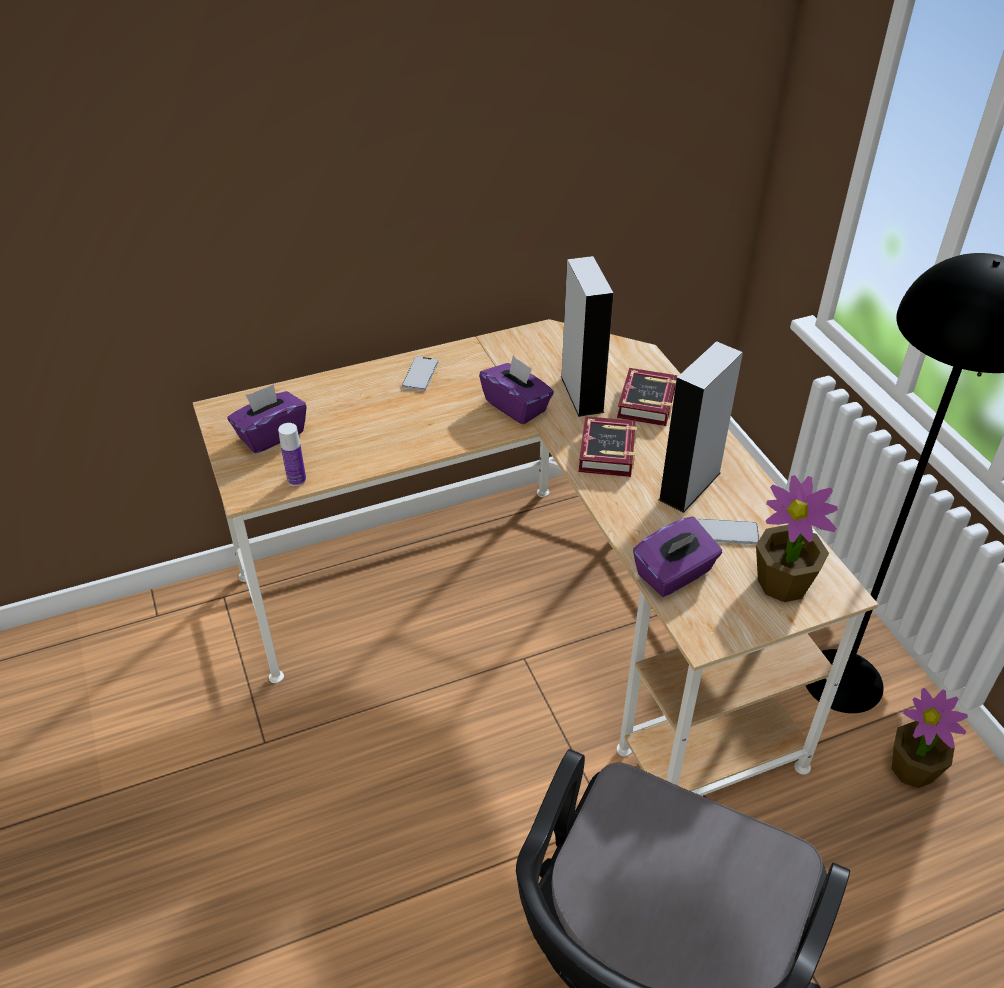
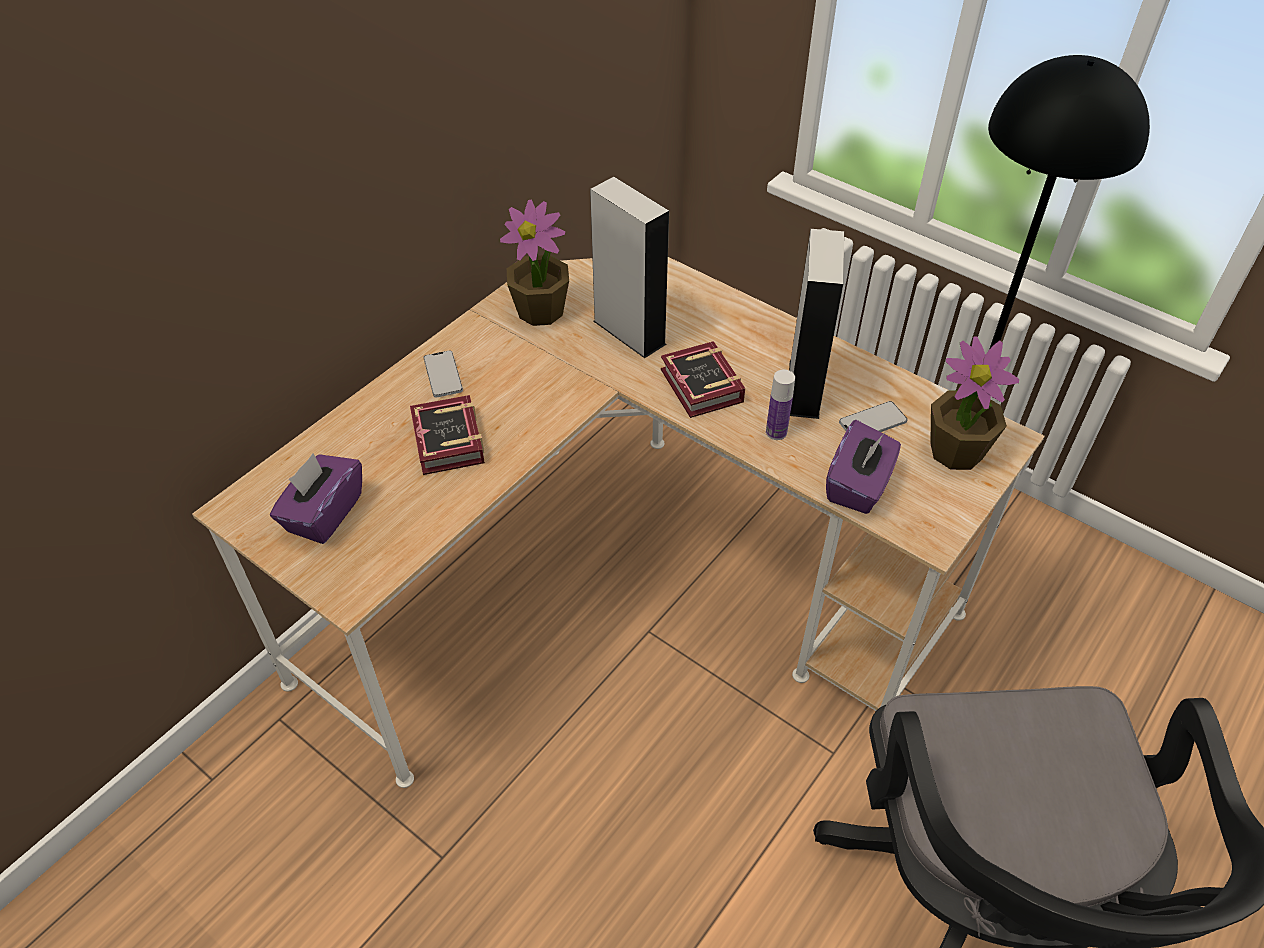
camera: 30 degrees left, 5 degrees up
(296, 480) = (397, 554): bottle -> bottle (776, 432)
(516, 406) = (573, 371): purple tissue box -> none
(644, 404) = (698, 320): book -> book (446, 444)
(913, 769) = (1040, 570): potted plant -> potted plant (541, 311)

